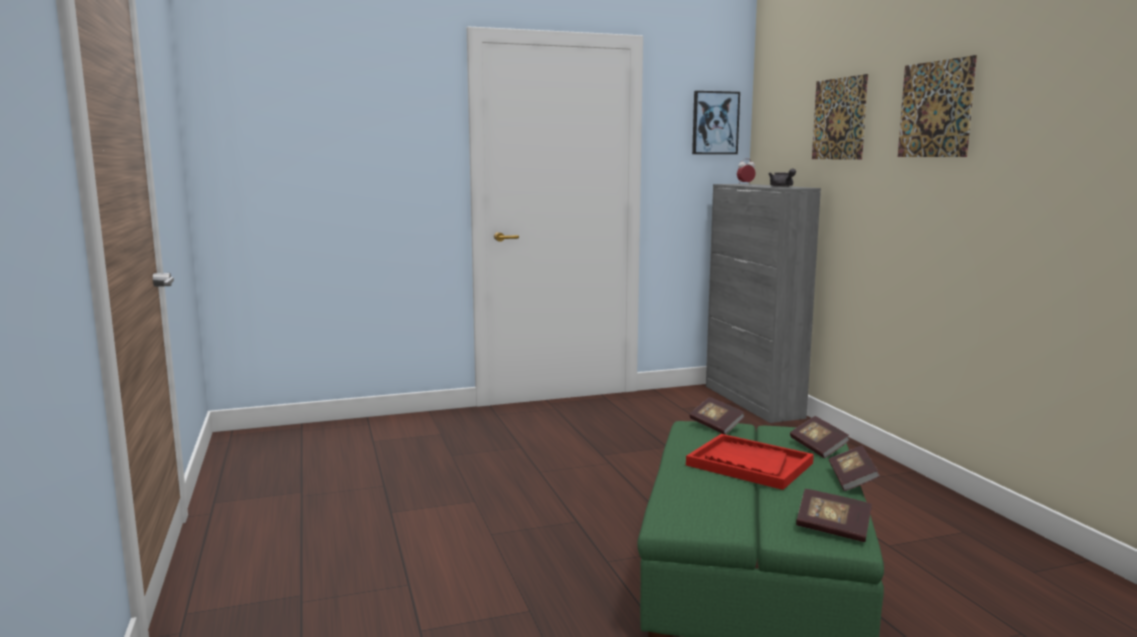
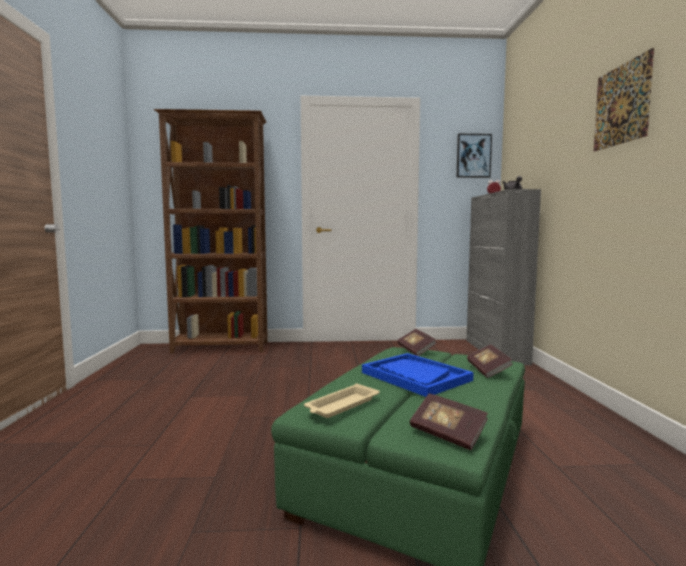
camera: 15 degrees right, 5 degrees down
(359, 428) = (221, 348): none -> brown bookcase
(705, 510) = (341, 405): none -> beige tray
(749, 464) = (415, 376): red tray -> blue tray
(839, 119) = (553, 135): picture -> none
(852, 480) = (499, 396): book -> none

